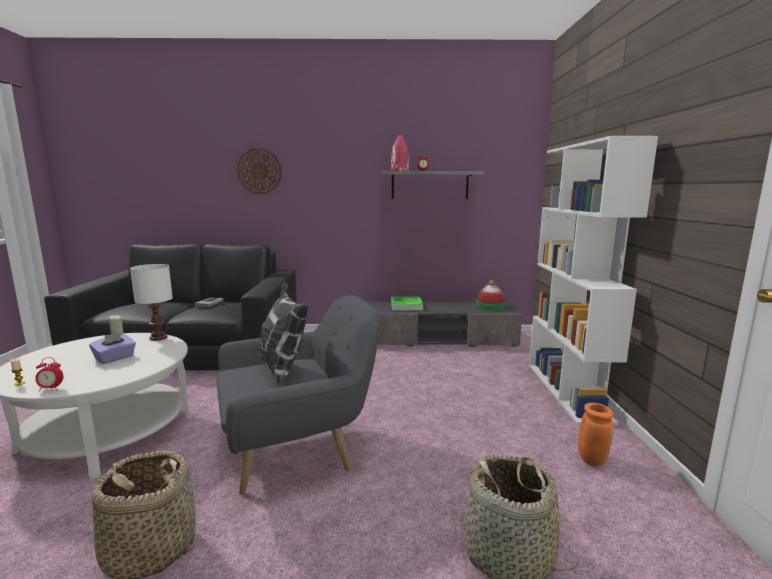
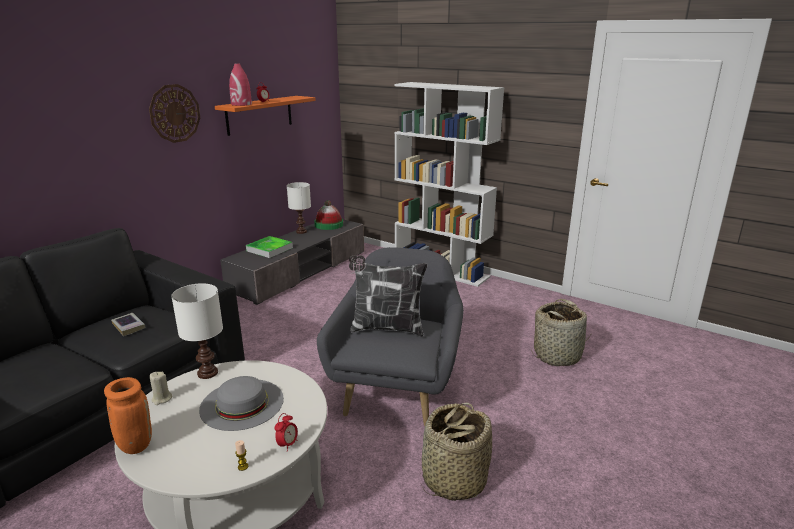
camera: 55 degrees left, 10 degrees up
(115, 358) = (242, 403): purple tissue box -> grey hat
(259, 171) = (64, 124): wall clock -> wall clock (174, 113)
(430, 185) = (259, 115): grey shelf -> orange shelf
(457, 304) = (302, 232): none -> white table lamp
(591, 459) = (511, 300): orange vase -> orange vase (134, 445)

